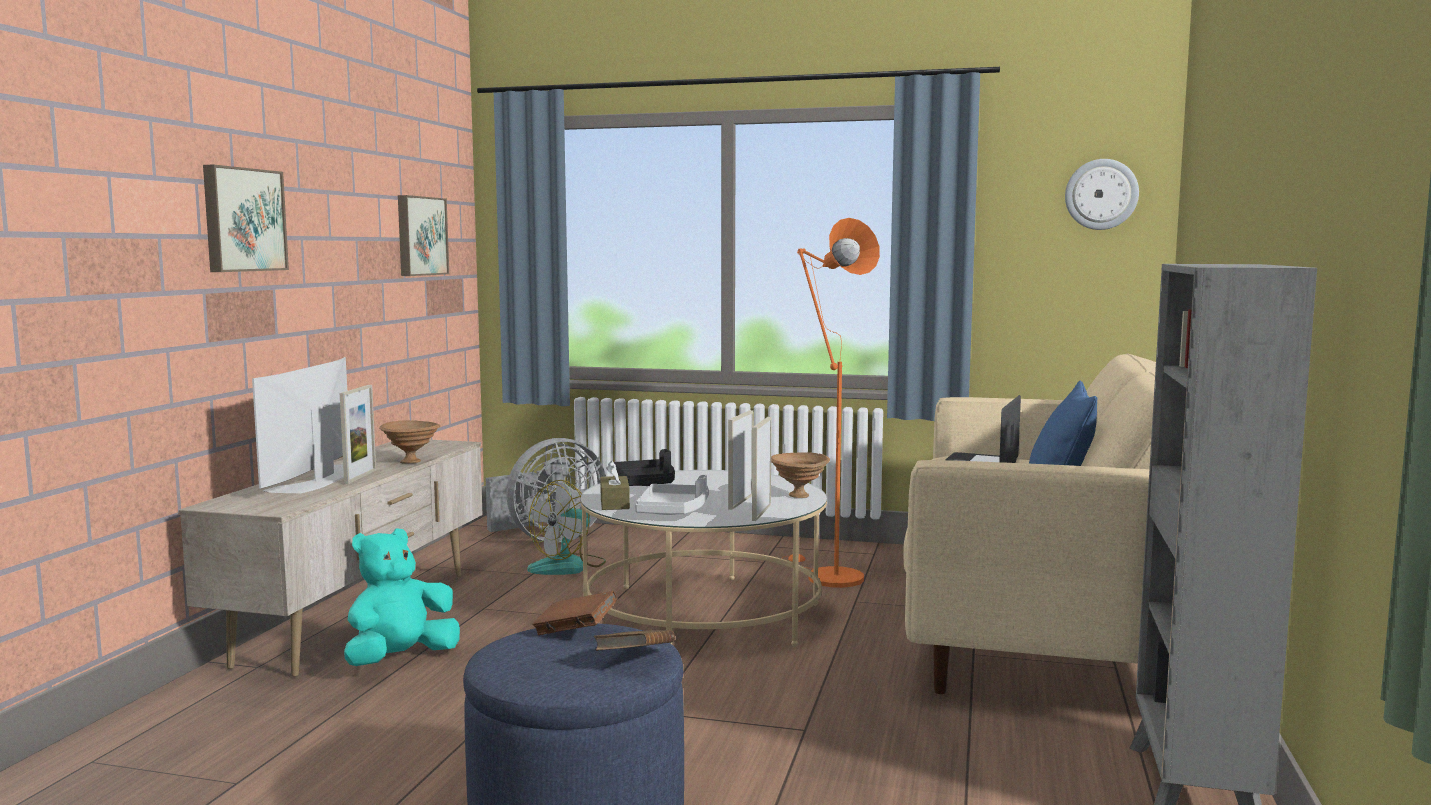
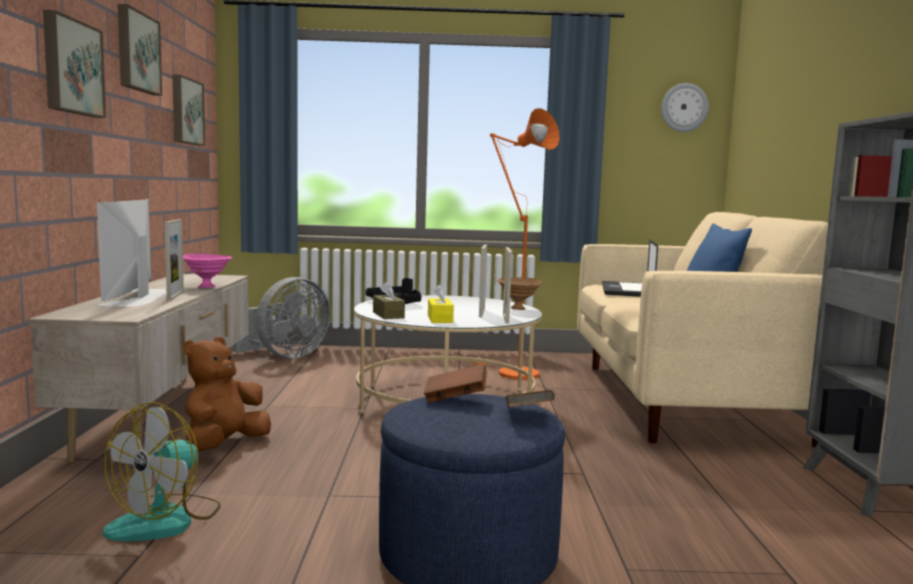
camera: 15 degrees left, 0 degrees up
(340, 181) = (136, 52): none -> picture
(400, 659) = (224, 445): turquoise plush toy -> brown plush toy
(411, 461) = (207, 287): brown bowl -> pink bowl
(568, 566) = (315, 373): fan -> fan (166, 520)
(673, 511) = (440, 319): grey tray -> yellow tissue box

